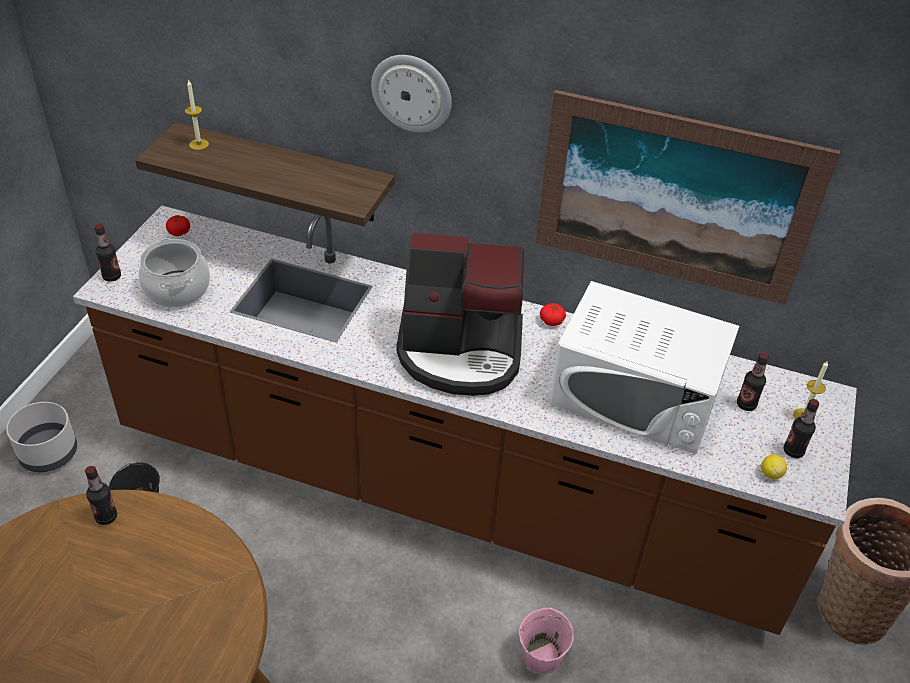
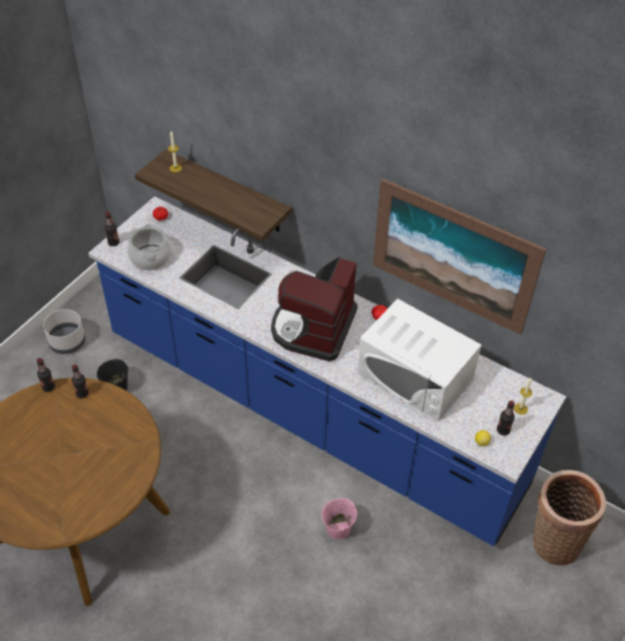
camera: 15 degrees right, 5 degrees up
(412, 93) = (301, 162): wall clock -> none
(446, 488) = (310, 410): brown counter -> blue counter
(461, 352) = (313, 328): coffee machine -> coffee machine turned 90 degrees clockwise
(746, 405) = (485, 394): bottle -> bottle (48, 387)

